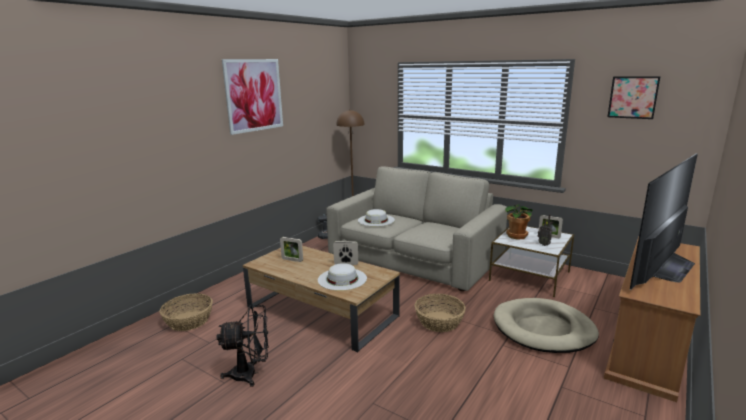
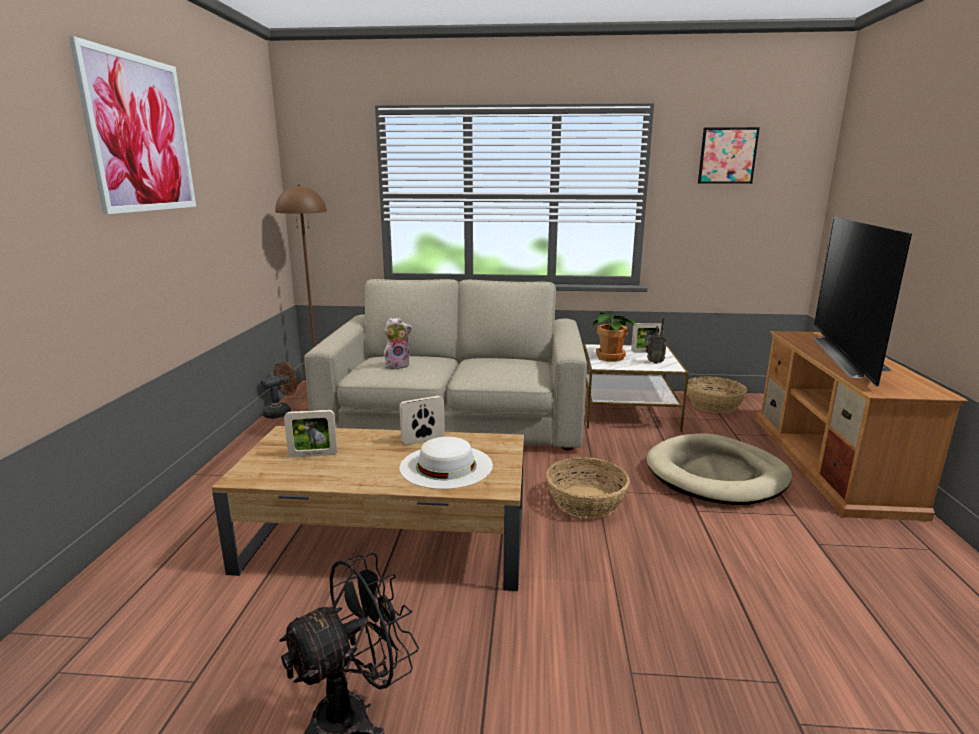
camera: 30 degrees left, 0 degrees up
(189, 320) = (98, 648): basket -> basket (713, 405)
(376, 220) = (397, 365): white hat -> plush toy

